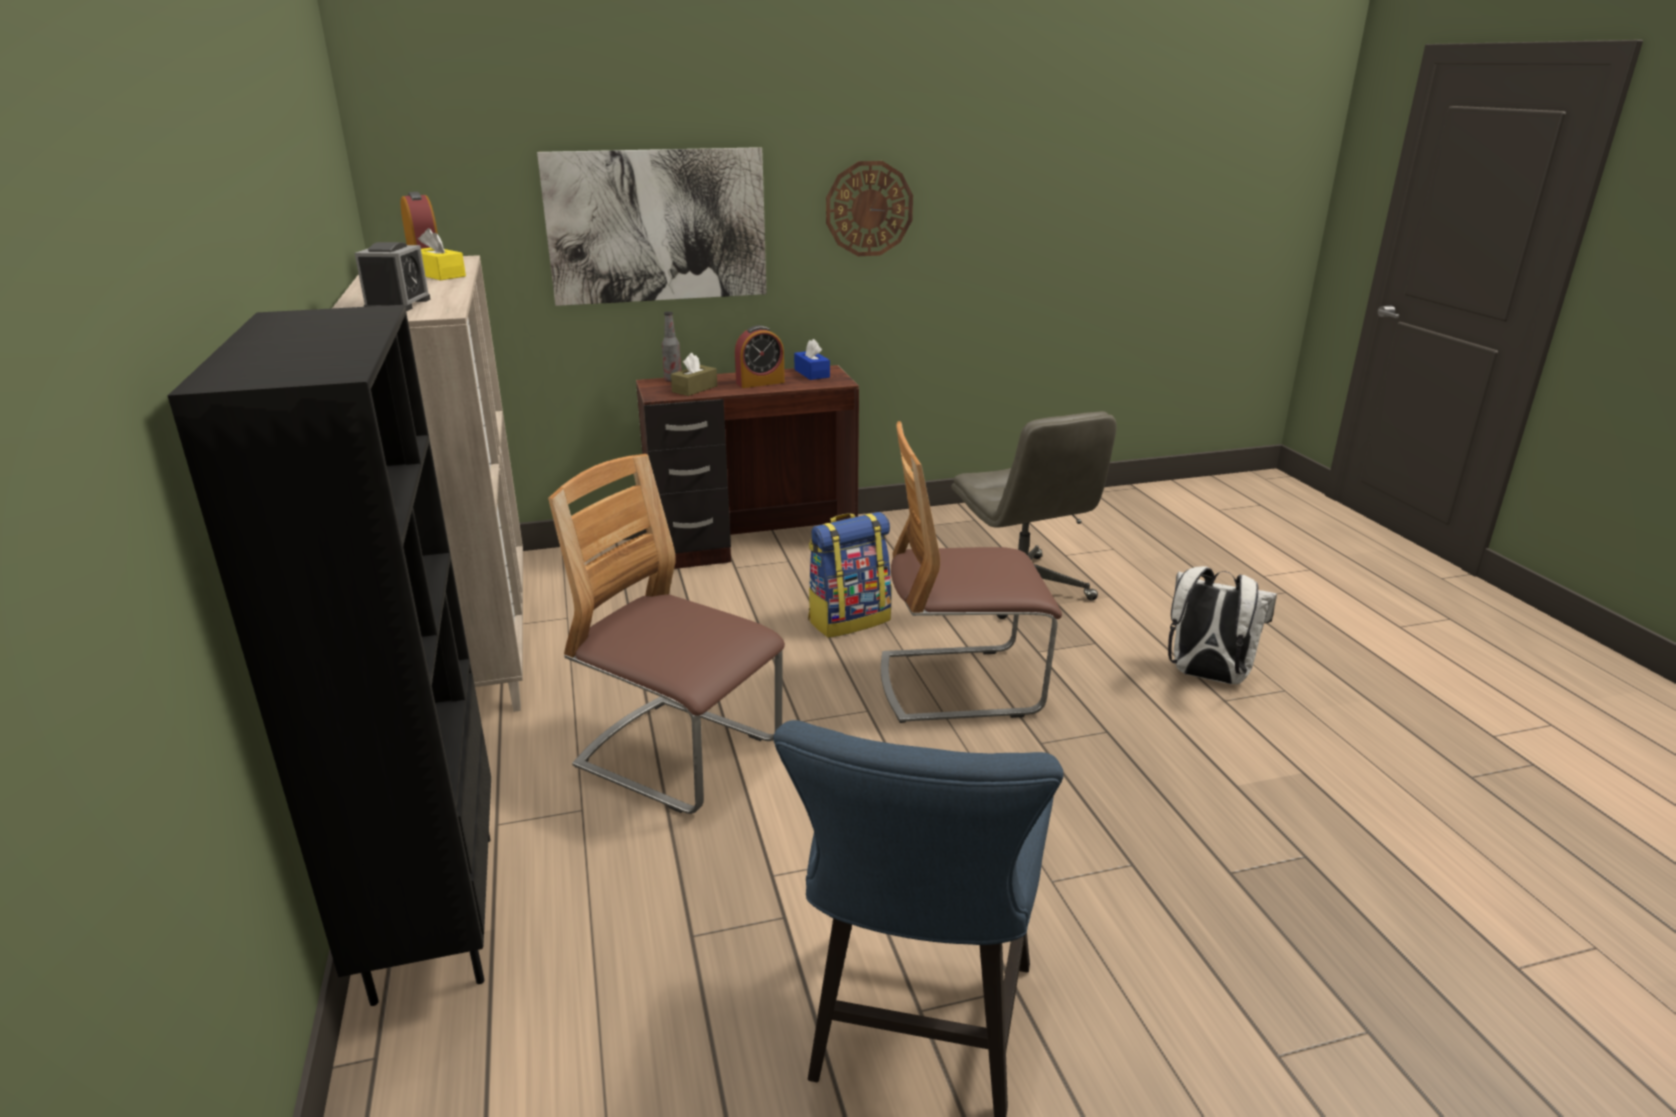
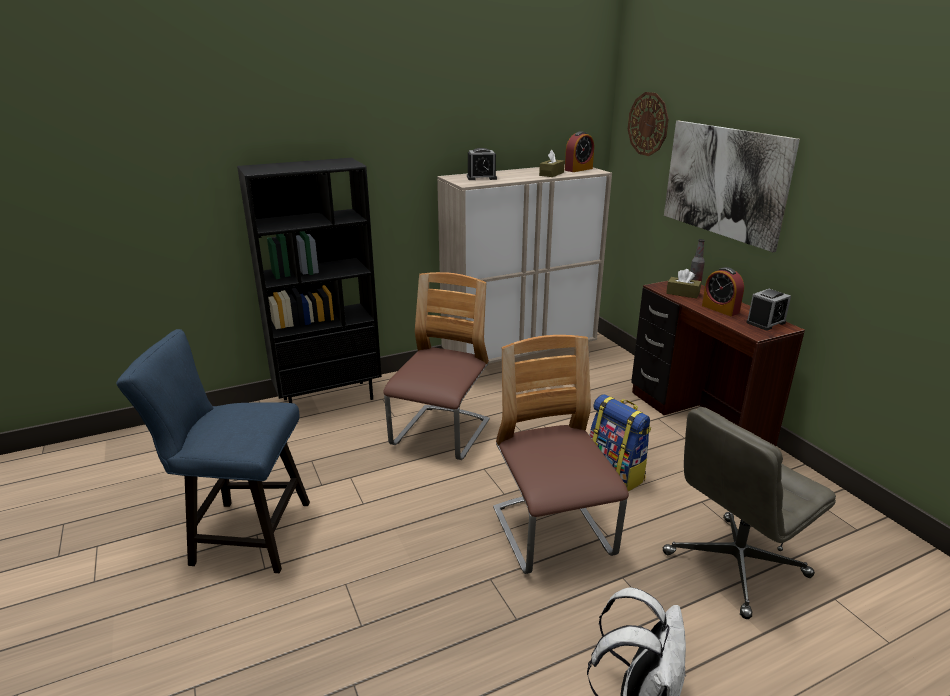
camera: 80 degrees right, 0 degrees up
(439, 275) = (551, 174): yellow tissue box -> brown tissue box
(812, 373) = (765, 322): blue tissue box -> alarm clock
(869, 209) = (872, 209): wall clock -> wall clock (648, 124)

